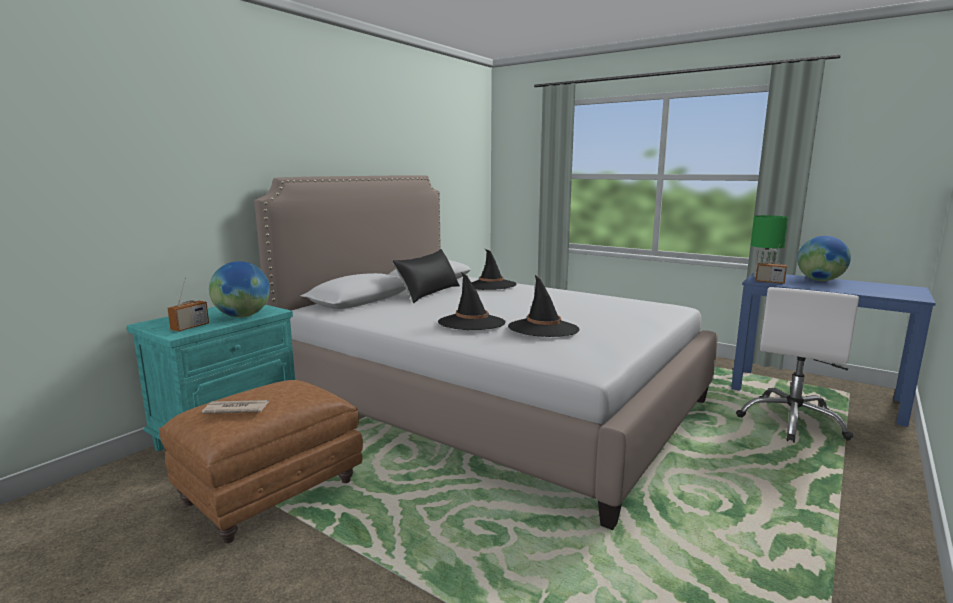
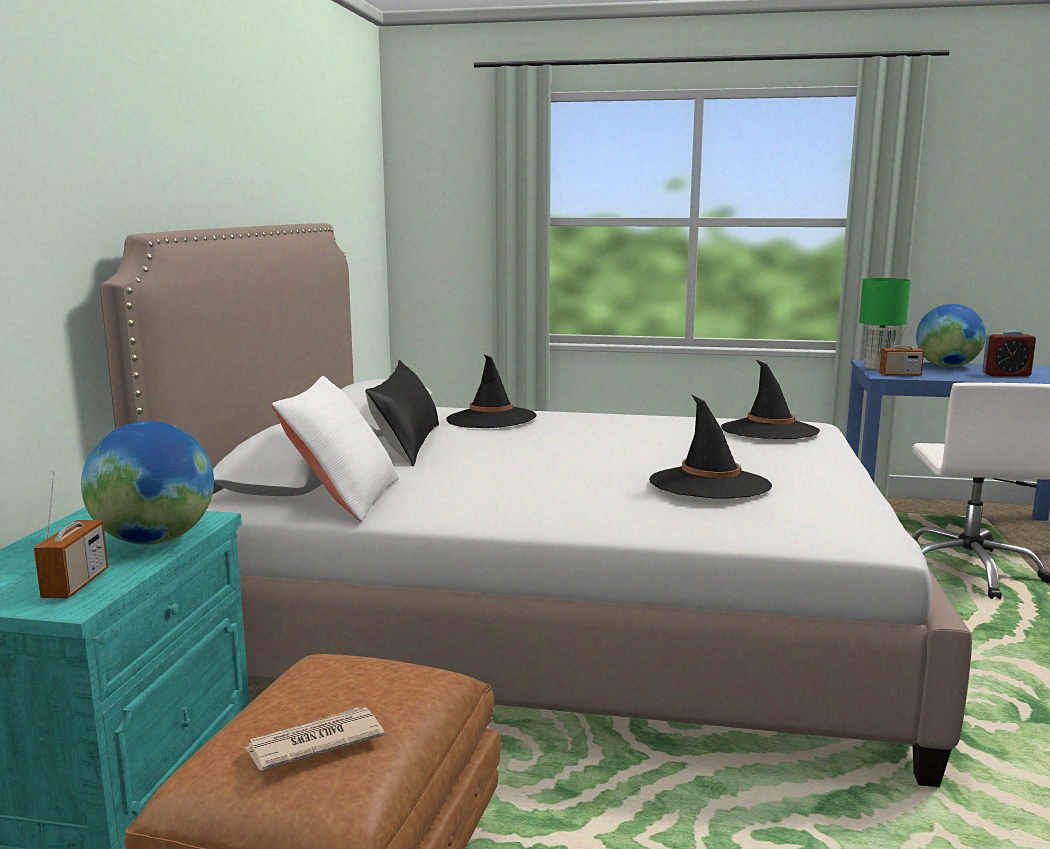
camera: 25 degrees left, 0 degrees up
(359, 312) = (343, 497): none -> white pillow
(471, 323) = (581, 490): black hat -> black hat (769, 430)
(857, 288) = (1006, 375): none -> alarm clock

